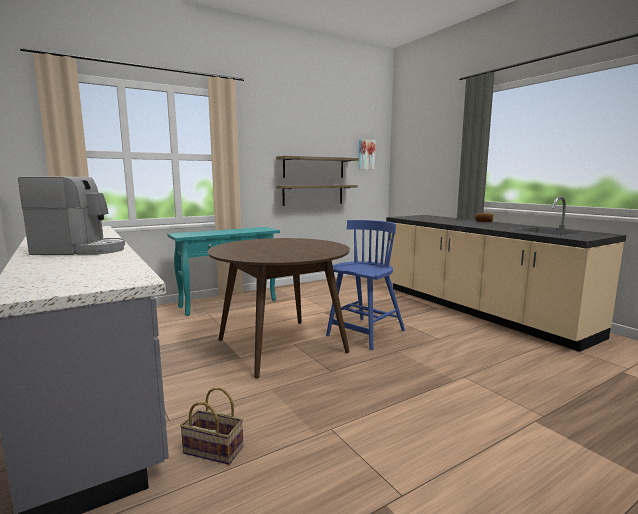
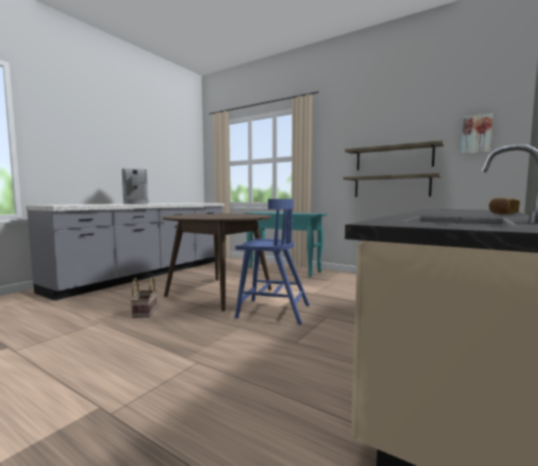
camera: 65 degrees right, 5 degrees down
(211, 450) = (81, 303): basket -> basket (144, 312)

